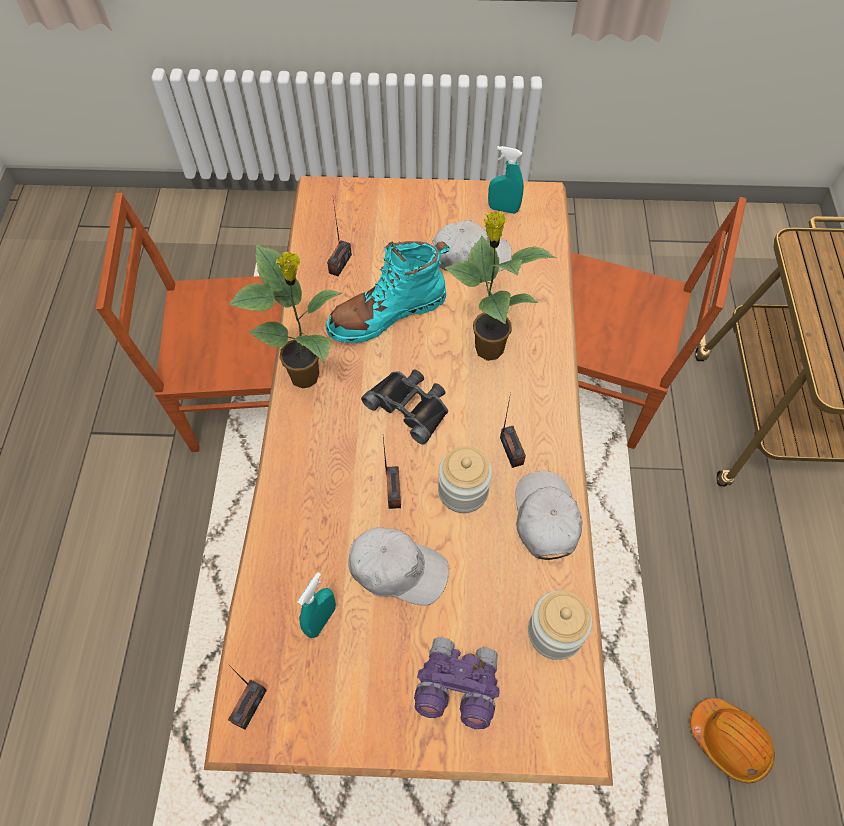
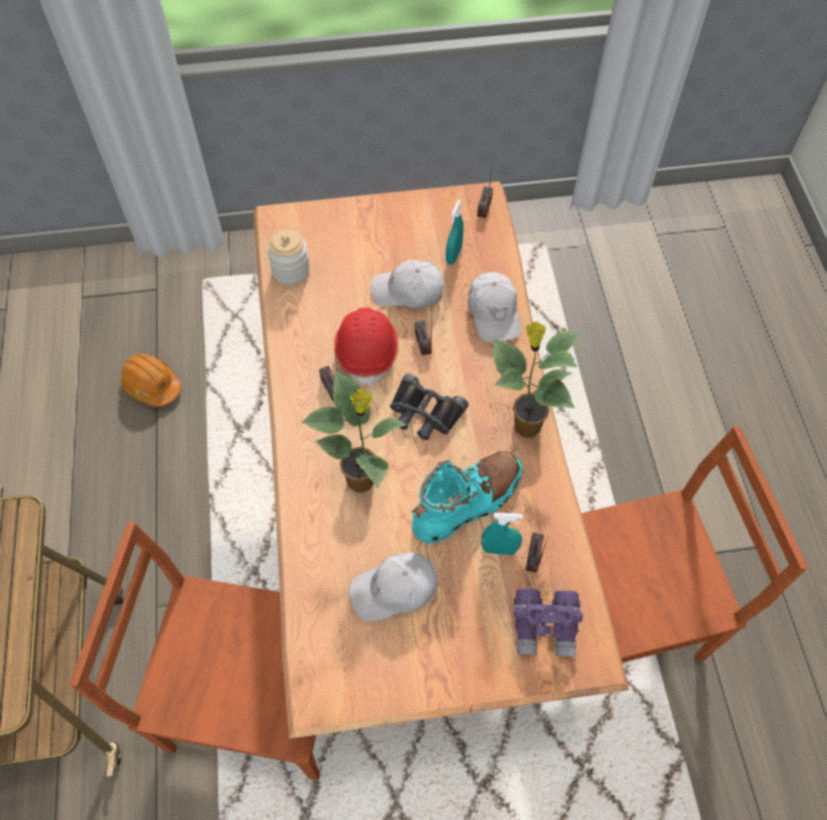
camera: 170 degrees right, 0 degrees up
(456, 686) = (355, 234): purple binoculars -> purple binoculars (545, 627)
(463, 491) = (367, 351): jar -> red hard hat
(503, 209) = (364, 668): turquoise spray bottle -> turquoise spray bottle (499, 549)
(545, 519) = (300, 340): white cap -> white cap (494, 313)

